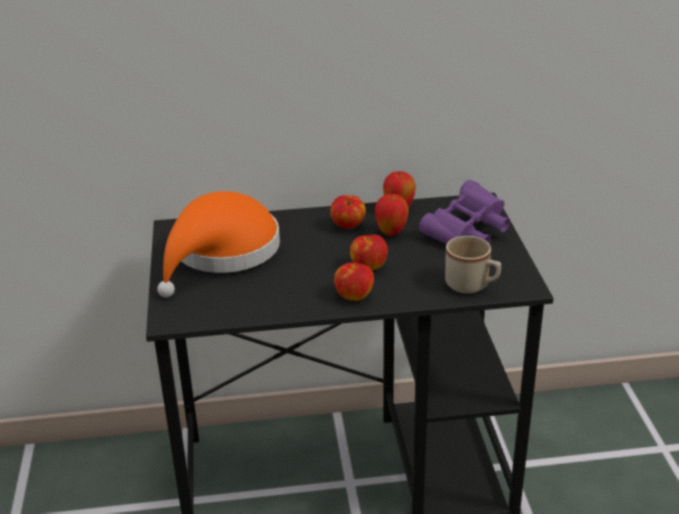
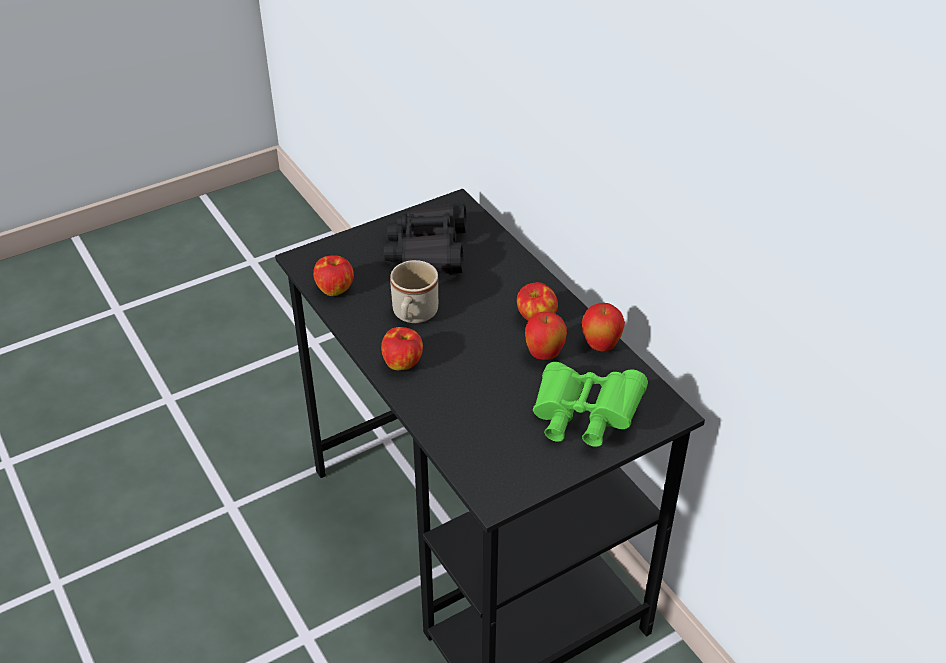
camera: 65 degrees right, 10 degrees up
(222, 253) = (428, 250): orange hat -> black binoculars
(368, 266) = (464, 357): apple -> apple (335, 289)
(467, 233) = (583, 418): purple binoculars -> green binoculars
(472, 286) = (471, 450): beige mug -> beige mug (413, 316)

